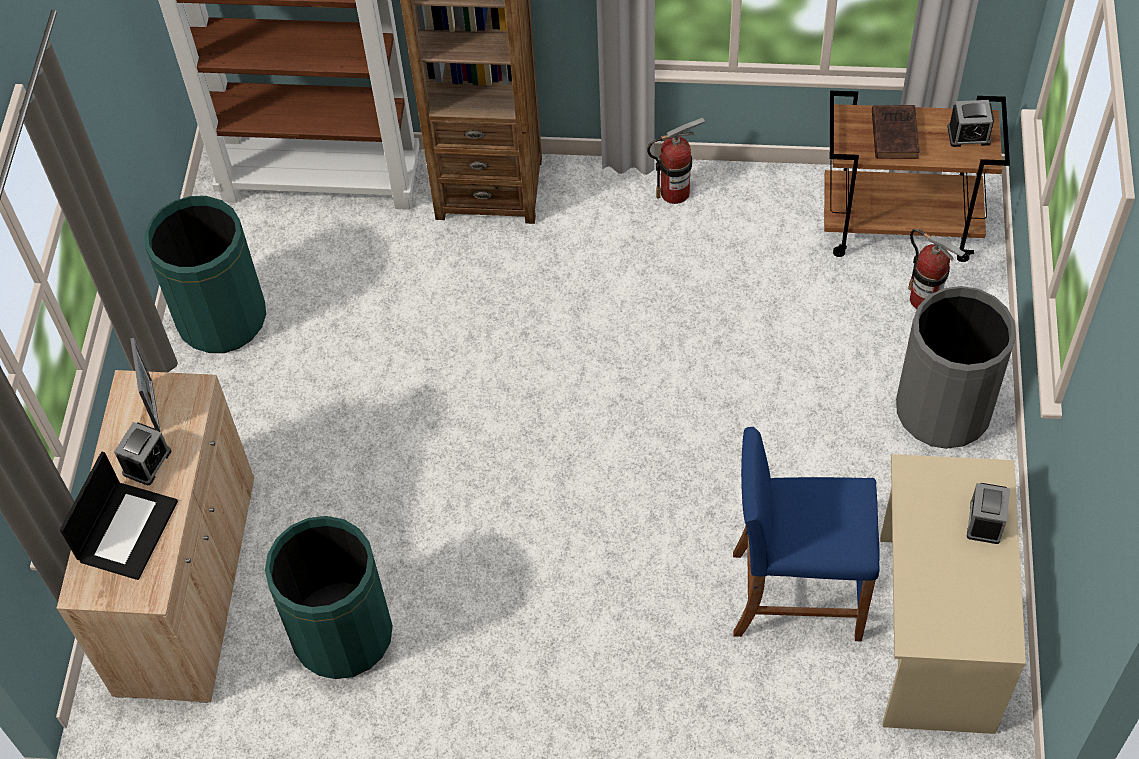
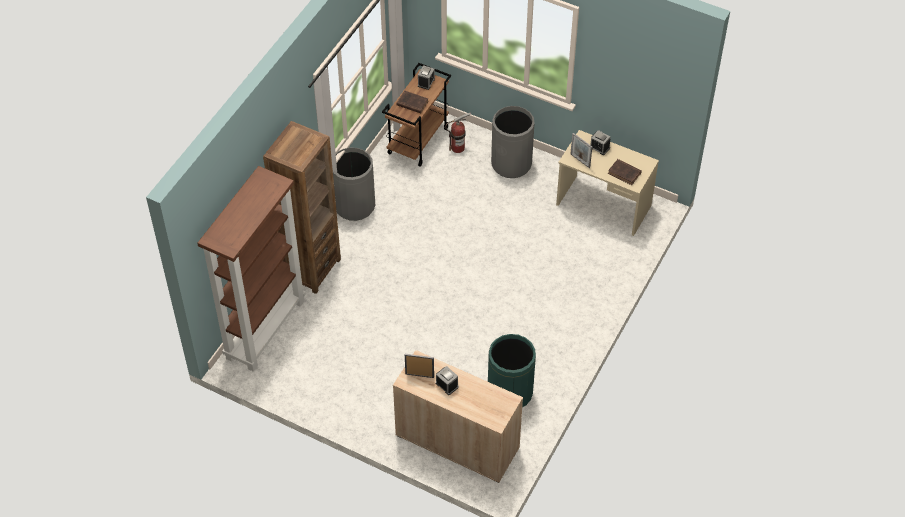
camera: 70 degrees left, 5 degrees down
(127, 529) = (476, 400): laptop -> none
(221, 318) = (322, 390): green trash can -> none
(675, 192) = (354, 205): fire extinguisher -> grey trash can
(795, 594) = (567, 240): blue stool -> none
(920, 496) = (580, 160): none -> picture frame
(938, 604) = (625, 173): none -> brown book

